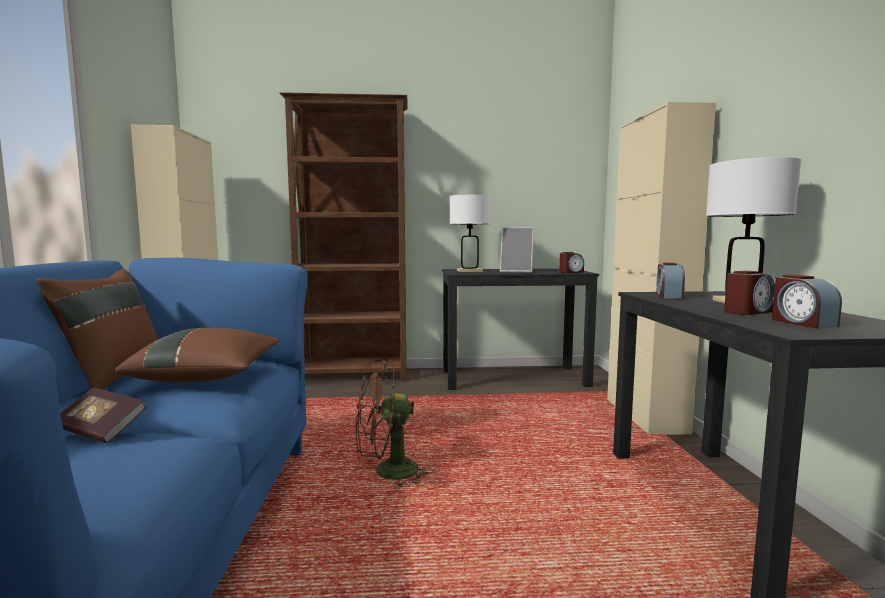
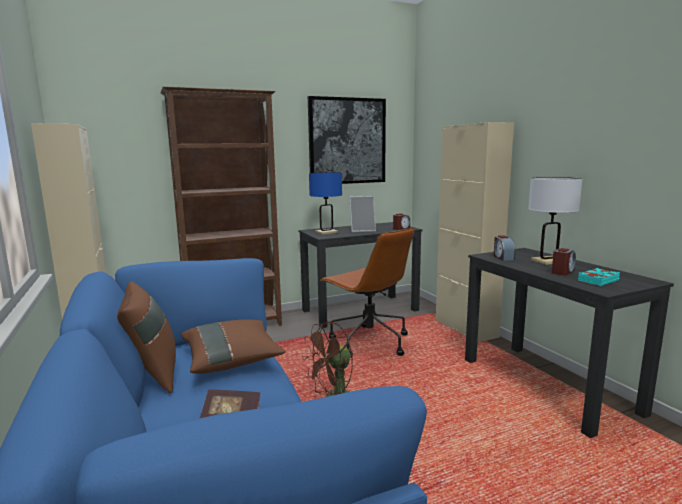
camera: 20 degrees left, 5 degrees up
(469, 271) = (326, 232): white table lamp -> blue table lamp
(493, 412) = (368, 342): none -> brown office chair
(512, 162) = (347, 141): none -> picture
(802, 323) = (597, 280): alarm clock -> turquoise book

